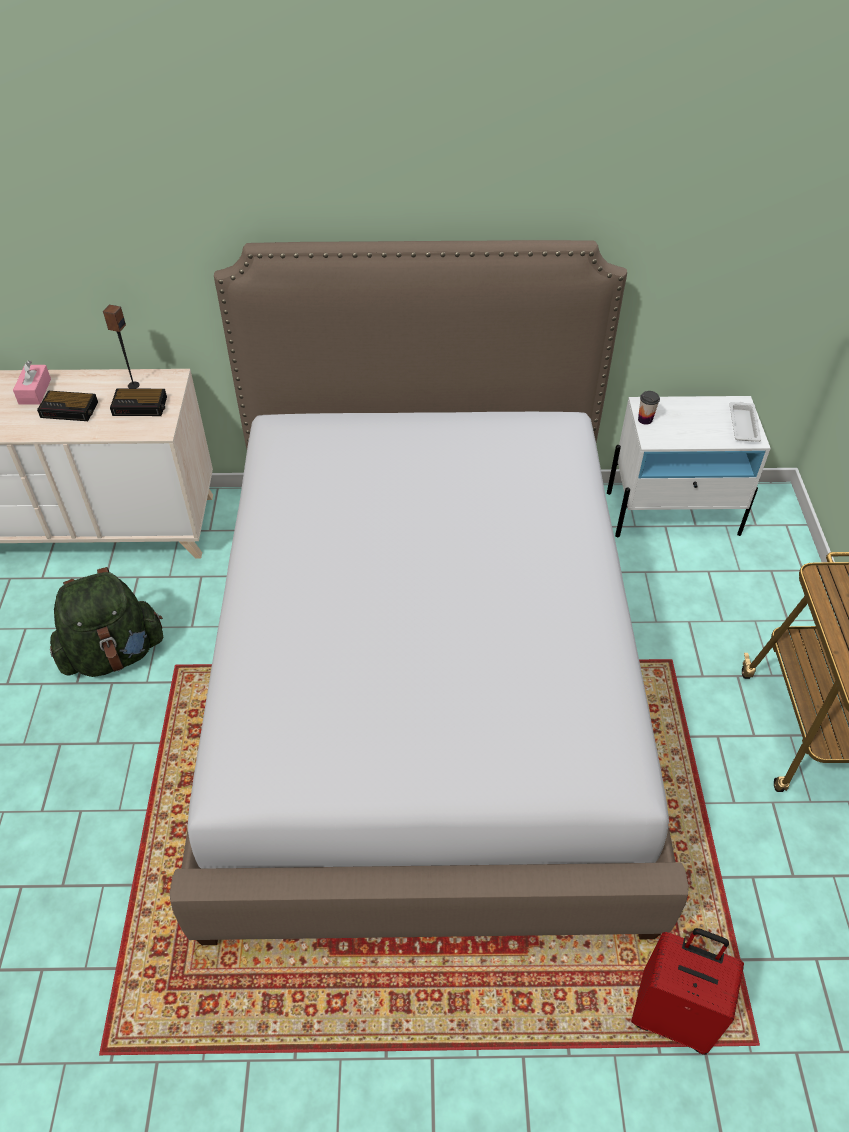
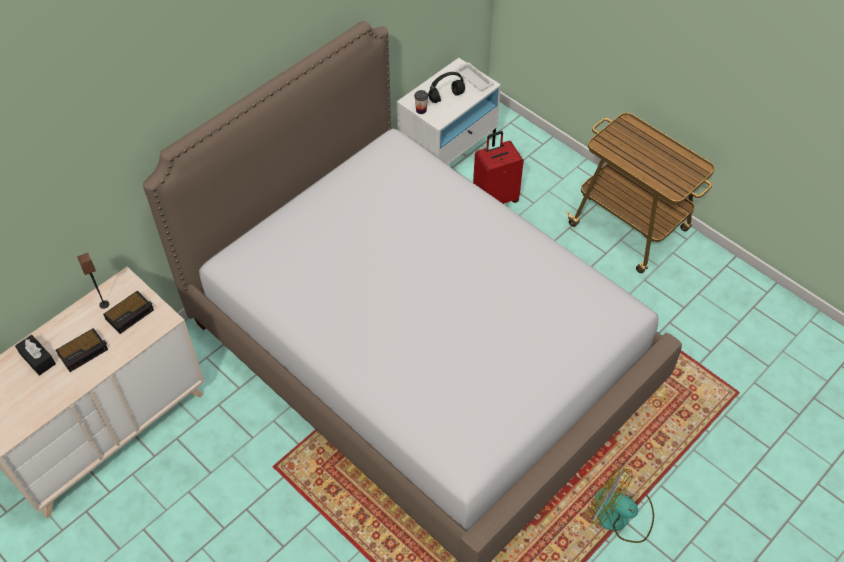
camera: 45 degrees left, 5 degrees up
(35, 391) = (37, 359): pink tissue box -> black tissue box
(114, 654) = (225, 493): green backpack -> none
(432, 1041) = (620, 516): none -> fan
(673, 1014) = (697, 411): red suitcase -> red suitcase (495, 198)
(690, 423) = (446, 96): none -> black headphones

